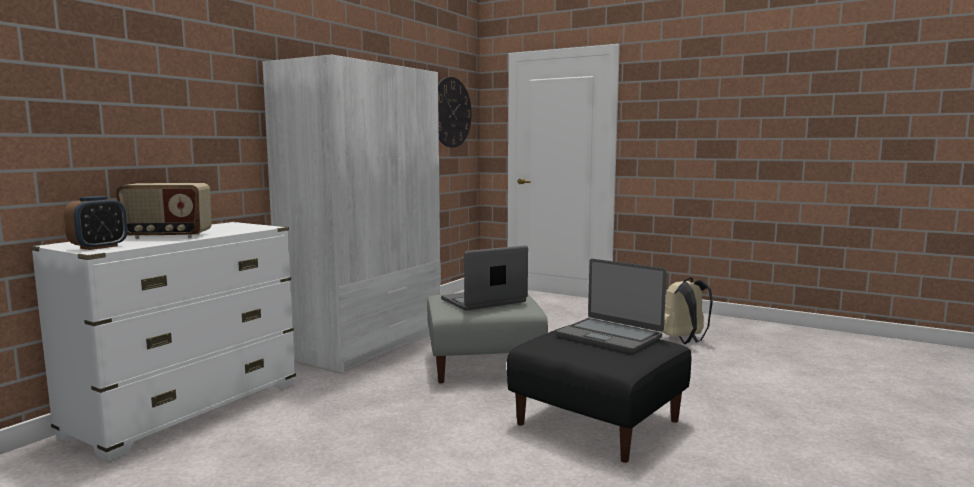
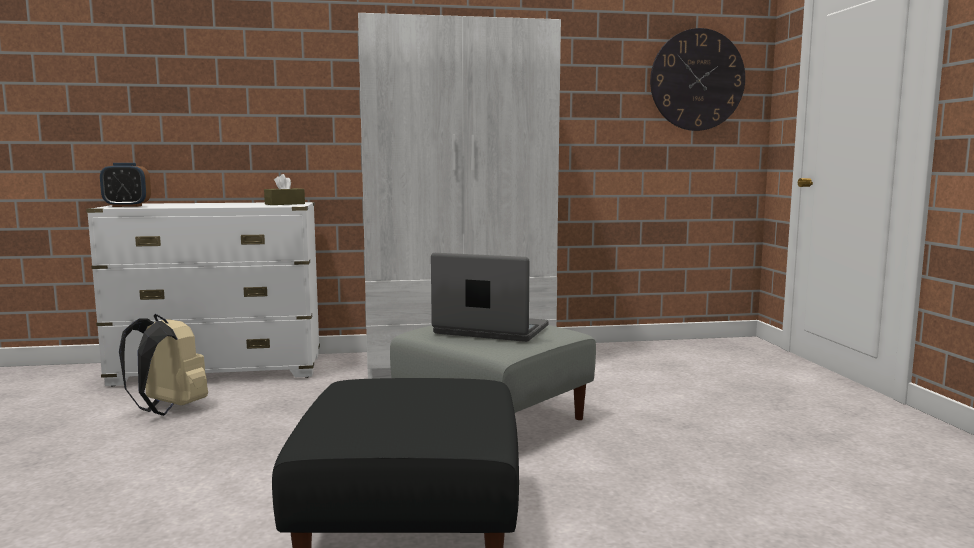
camera: 50 degrees right, 0 degrees up
(167, 236) = (201, 205): radio -> none
(239, 226) = (285, 204): none -> brown tissue box
(609, 336) = (446, 403): laptop -> none
(684, 340) = (869, 499): beige backpack -> beige backpack (168, 409)

